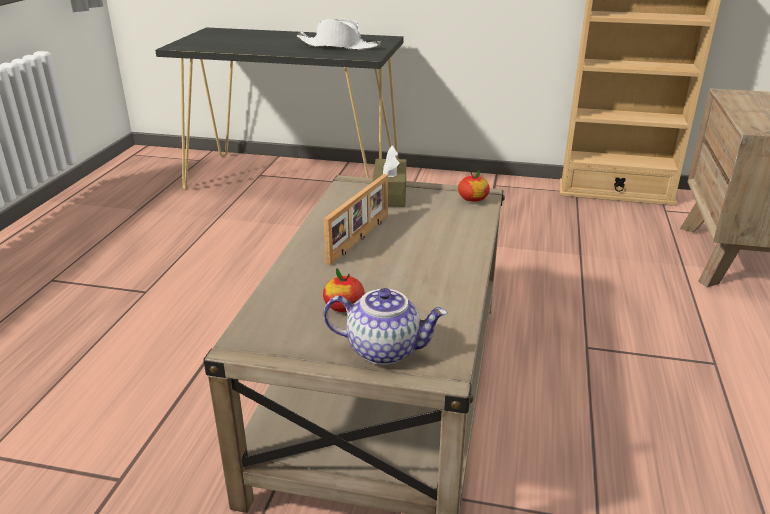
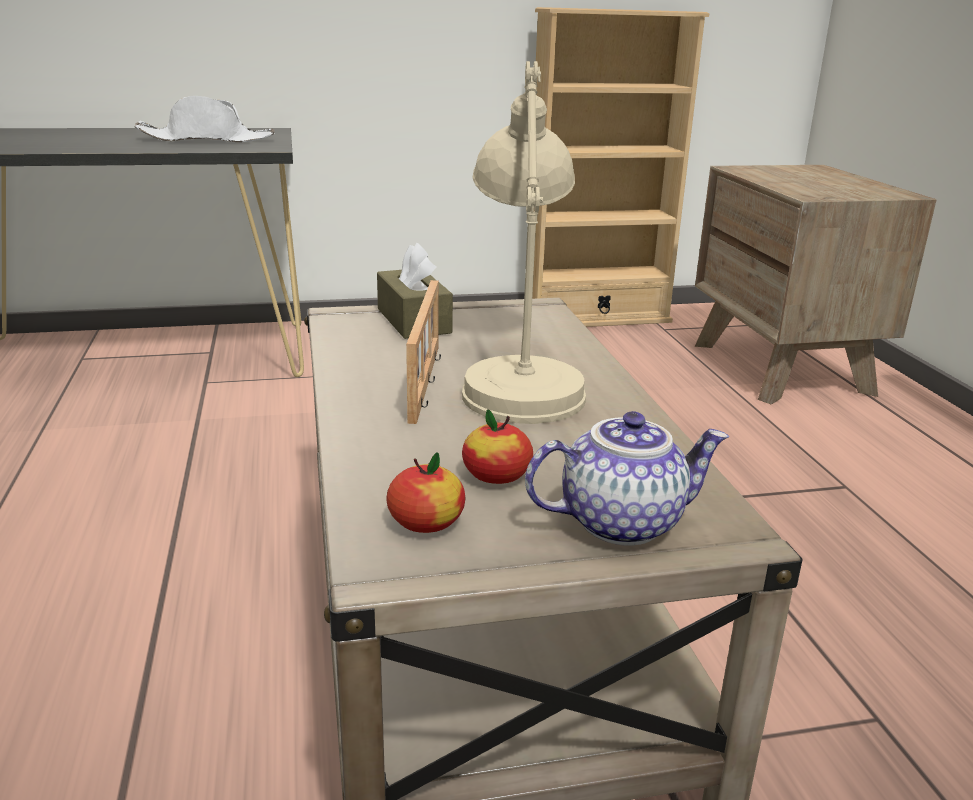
camera: 25 degrees left, 5 degrees down
(419, 243) = (519, 374): none -> beige table lamp
(473, 199) = (535, 312): apple -> apple (426, 522)

